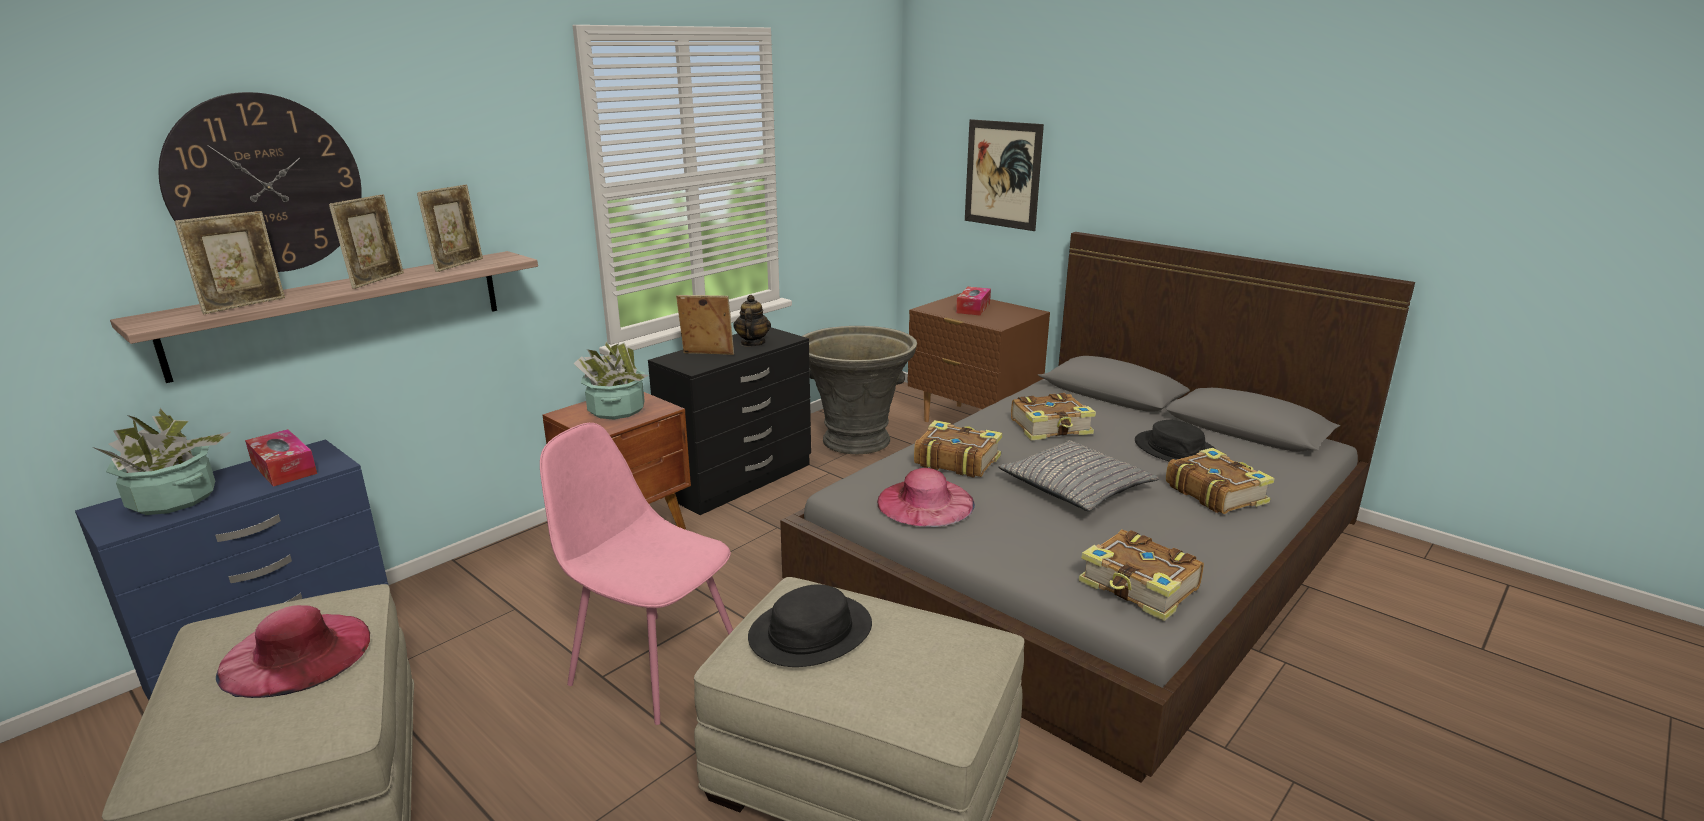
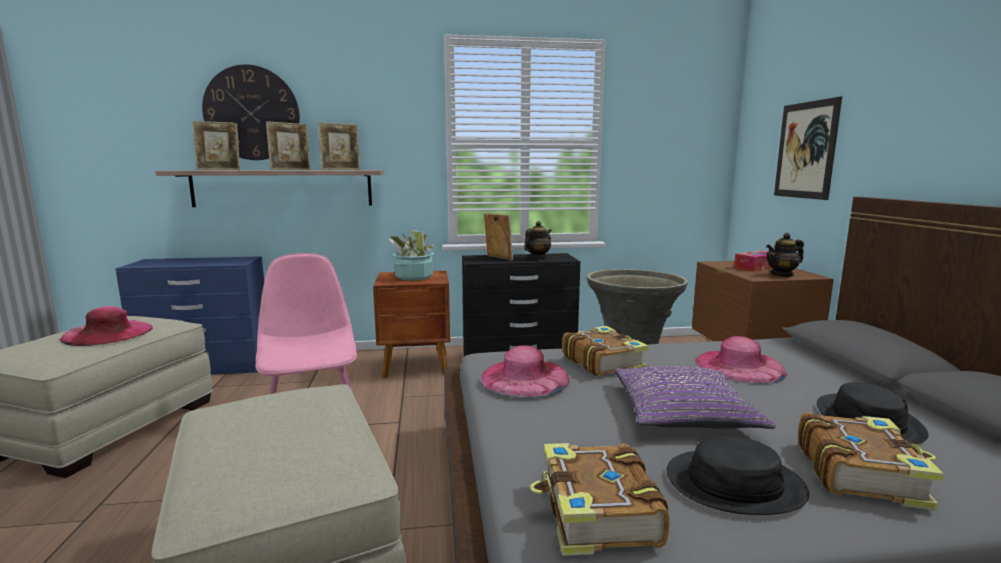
camera: 40 degrees right, 10 degrees down
(172, 499) = (170, 261): potted plant -> none
(284, 468) = (223, 261): tissue box -> none
(810, 632) = (269, 412): black hat -> black hat (734, 483)
(1008, 315) = (782, 275): none -> teapot
(1051, 428) = (739, 366): book -> pink hat
(1075, 487) = (683, 412): grey pillow -> purple pillow

